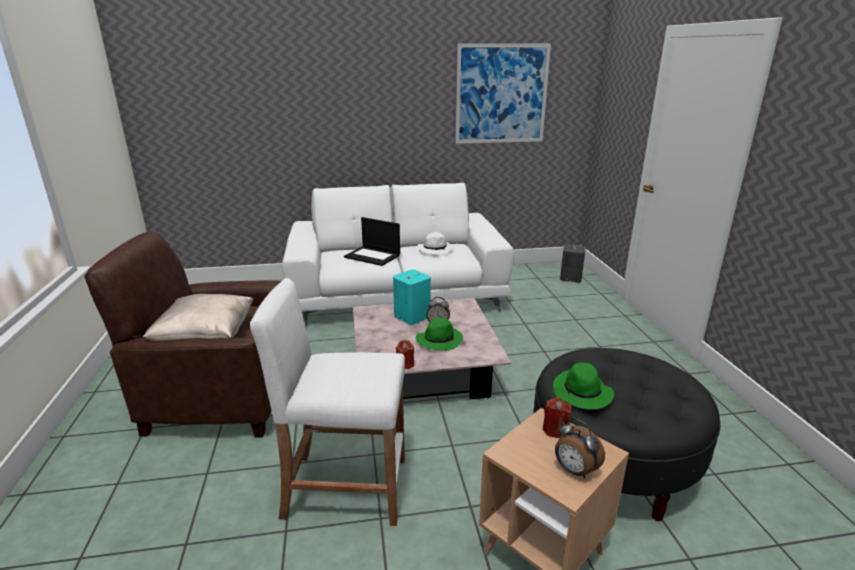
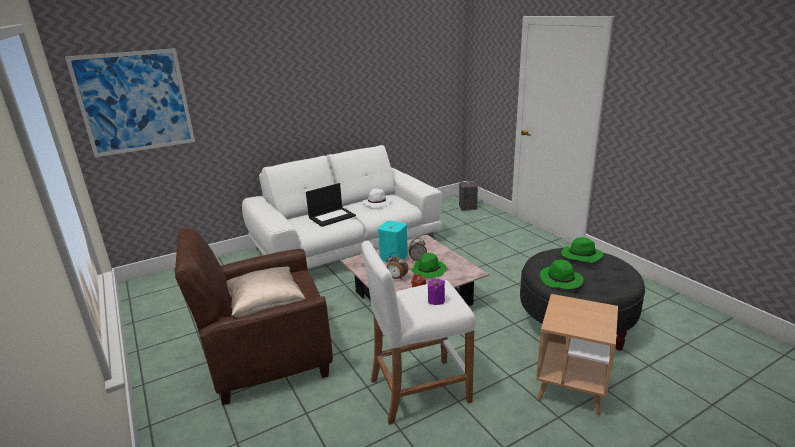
camera: 20 degrees left, 0 degrees up
(358, 376) = (436, 300): none -> purple candle
(373, 256) = (332, 216): laptop -> laptop turned 45 degrees counterclockwise
(501, 94) = (399, 71): picture -> picture (135, 102)
(555, 430) = (569, 304): red candle -> none
(574, 470) = (598, 323): alarm clock -> alarm clock (396, 278)
(640, 367) = (581, 256): none -> green hat

